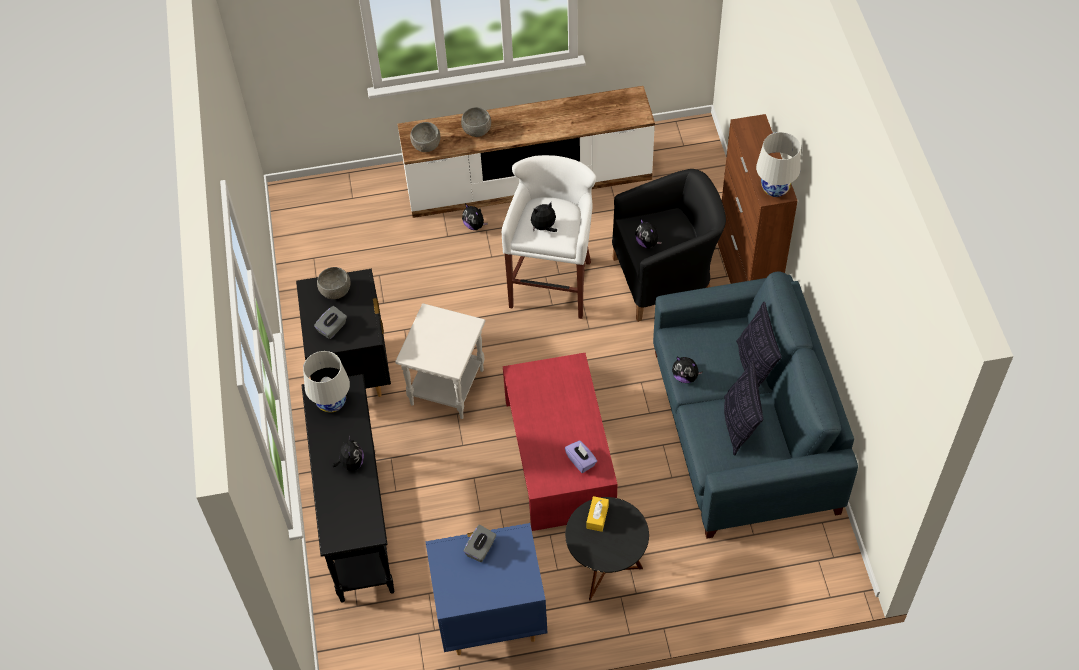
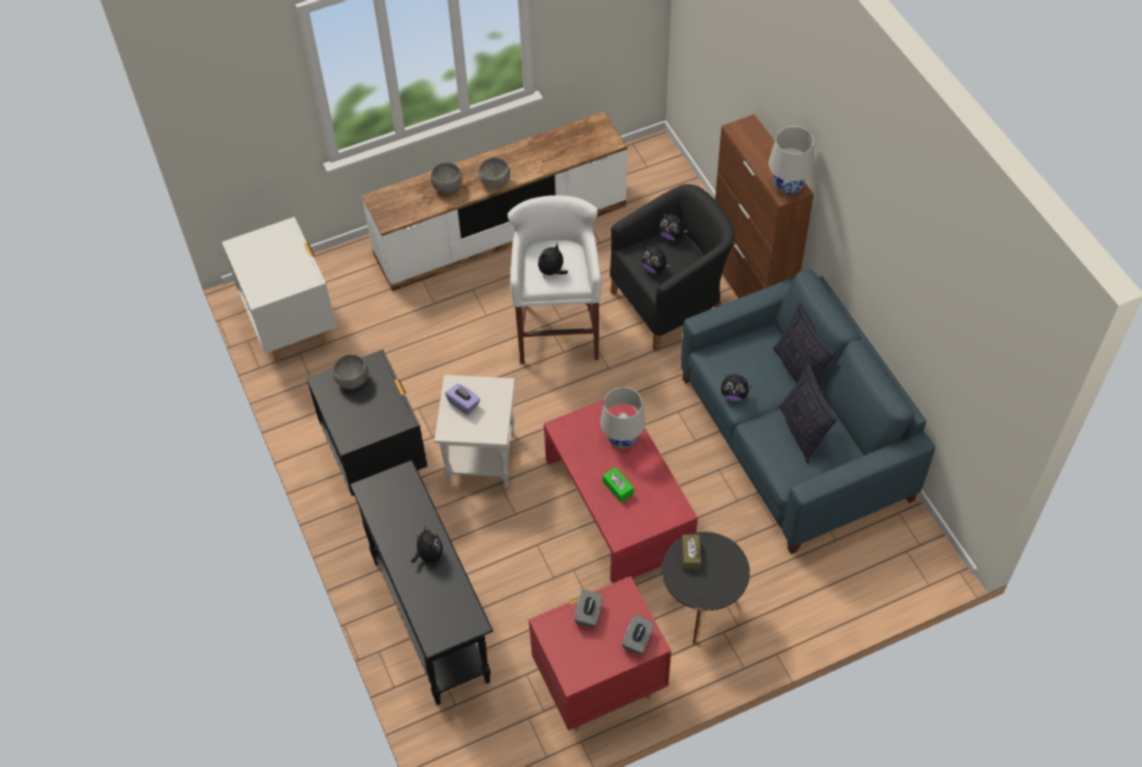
camera: 15 degrees left, 0 degrees up
(313, 233) = (291, 327): none -> white nightstand
(332, 328) = (361, 419): grey tissue box -> grey tissue box (638, 640)
(332, 402) = (388, 496): white table lamp -> white table lamp (622, 439)
(426, 146) = (399, 212): grey bowl -> grey bowl (494, 182)
(474, 225) = (459, 287): plush toy -> plush toy (671, 236)
(491, 620) = (599, 687): blue nightstand -> red nightstand
(552, 440) = (618, 488): none -> green tissue box
(581, 461) = (654, 502): purple tissue box -> purple tissue box (463, 404)
(597, 517) = (691, 555): yellow tissue box -> brown tissue box

